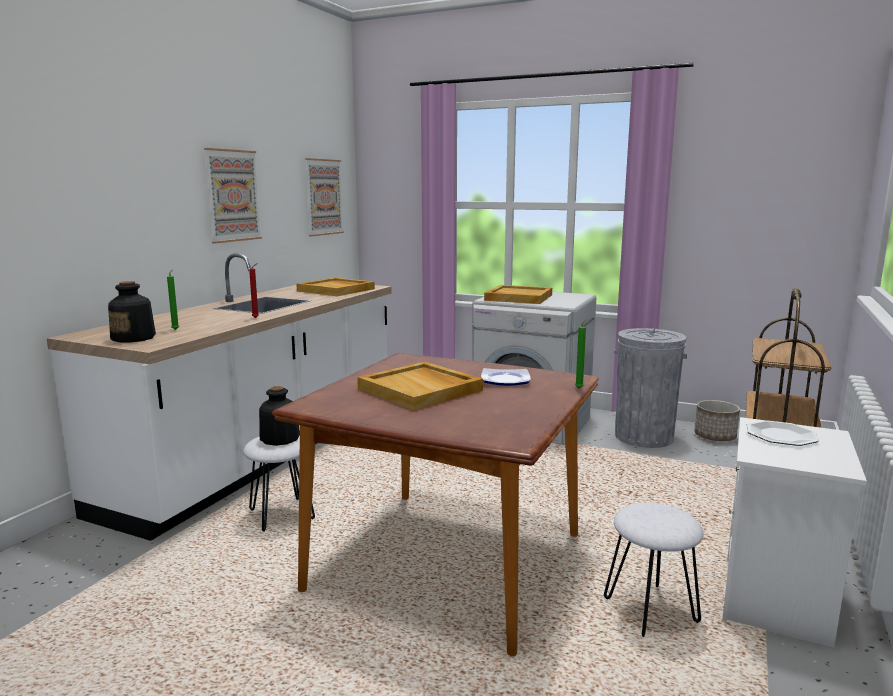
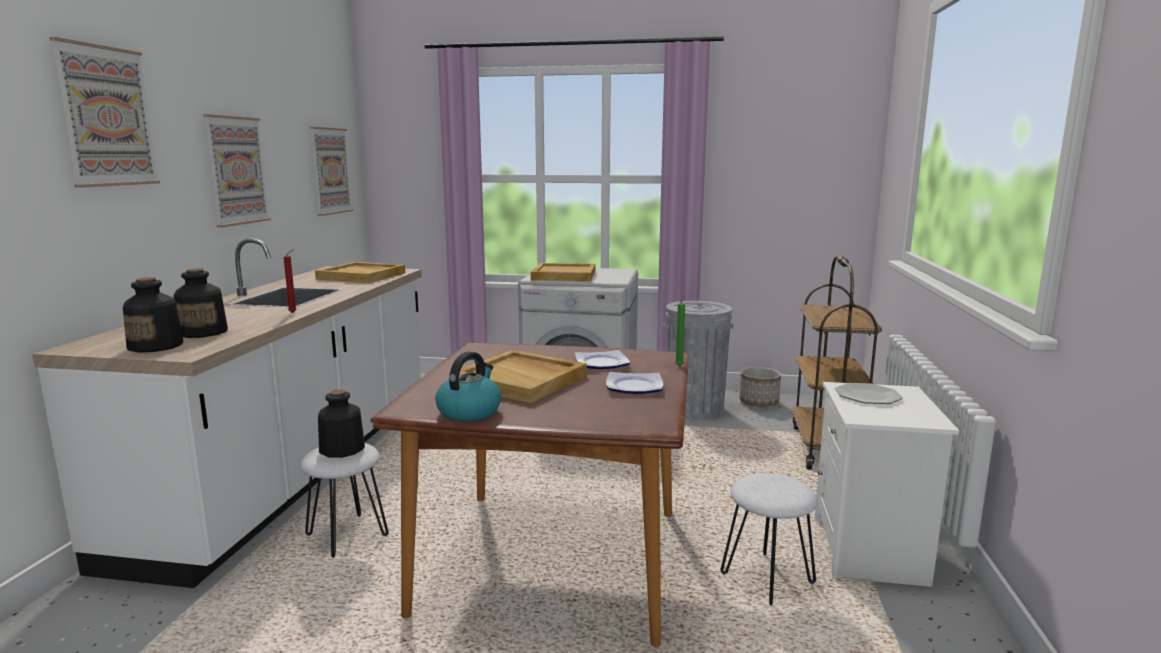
camera: 15 degrees left, 0 degrees up
(118, 150) = (106, 116): none -> picture
(176, 329) = (203, 332): green candle -> bottle
(356, 412) = (469, 411): none -> kettle
(521, 404) = (635, 386): none -> plate

